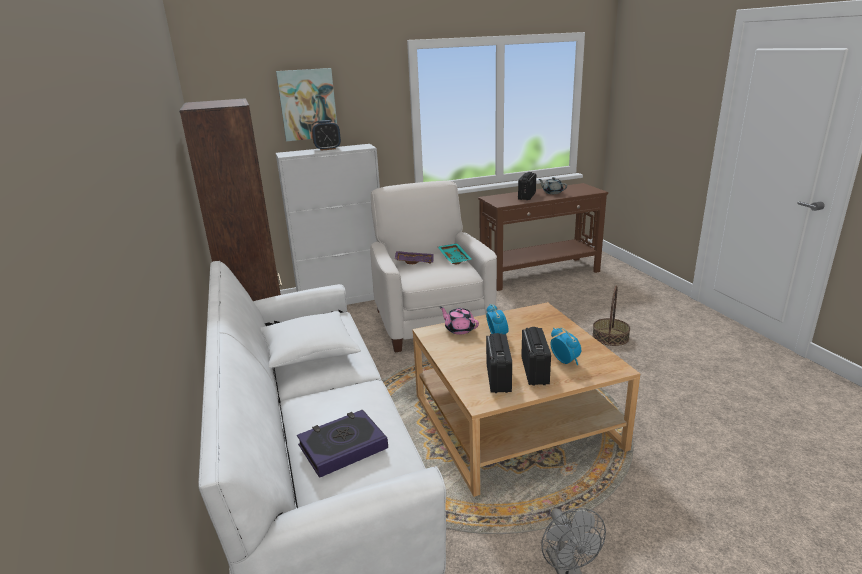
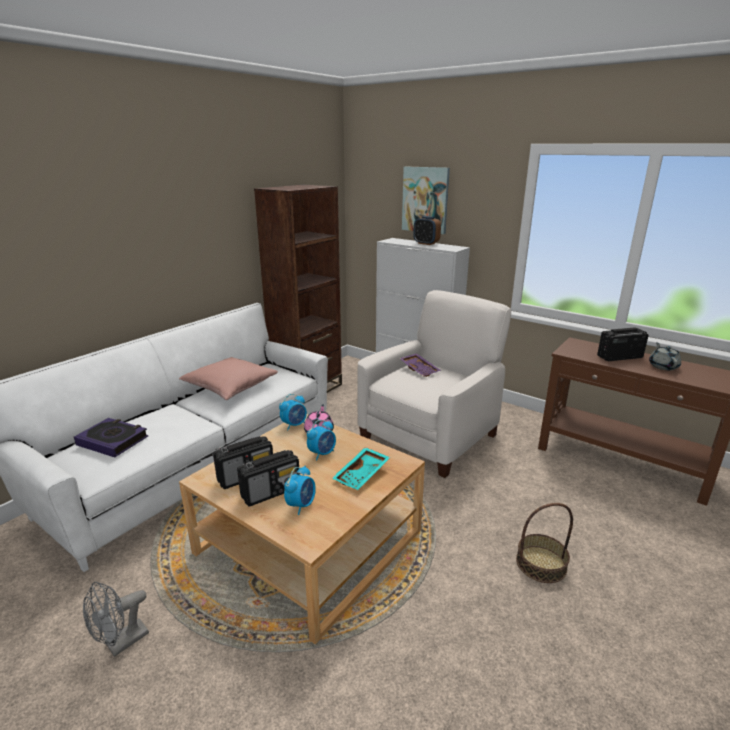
camera: 55 degrees right, 0 degrees up
(309, 352) = (230, 387): white pillow -> pink pillow
(433, 337) = (294, 425): none -> alarm clock
(455, 258) = (453, 383): turquoise tray -> turquoise tray (362, 475)

